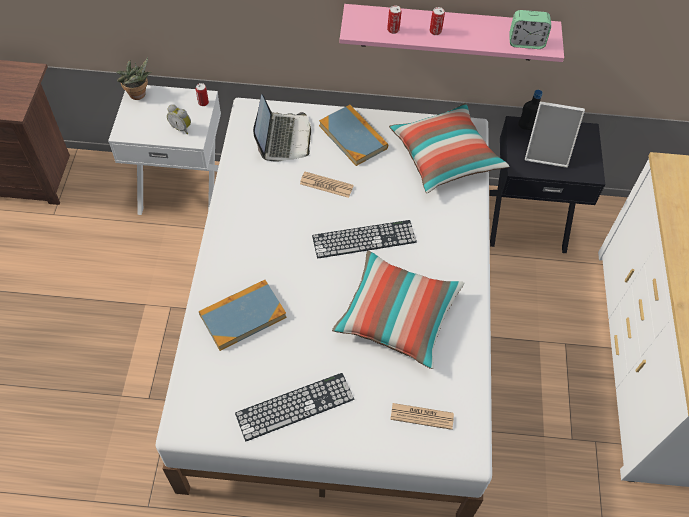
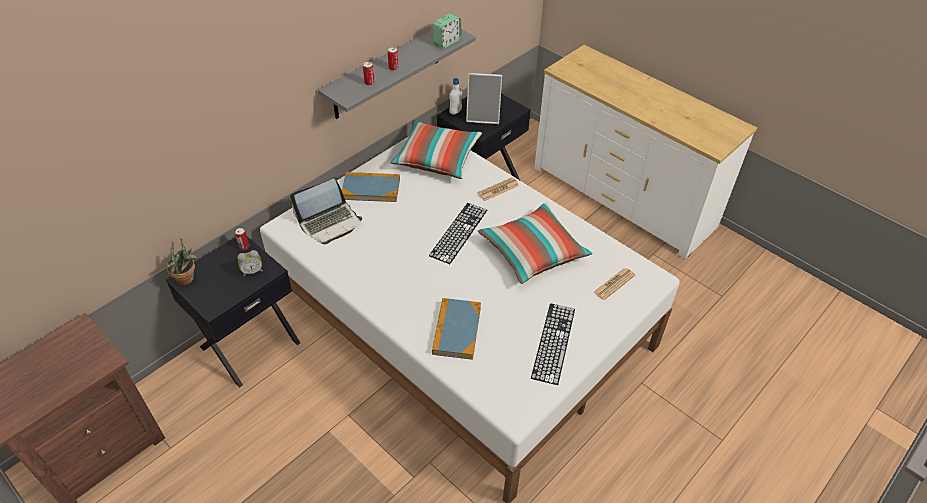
camera: 50 degrees left, 10 degrees down
(182, 189) = (249, 344): white nightstand -> black nightstand
(283, 138) = (330, 223): laptop -> laptop turned 105 degrees clockwise
(326, 185) = (395, 225): newspaper -> newspaper (498, 189)
(448, 32) = (387, 71): pink shelf -> grey shelf
(527, 127) = (455, 112): black bottle -> white bottle
(547, 153) = (483, 116): picture frame -> picture frame turned 45 degrees clockwise

